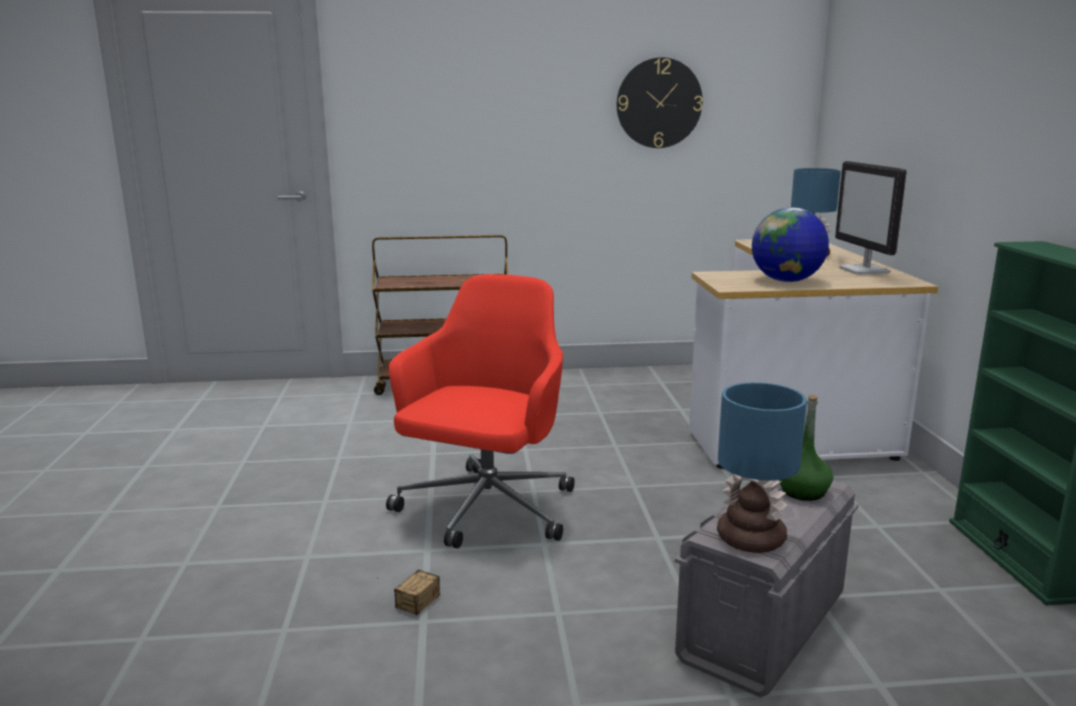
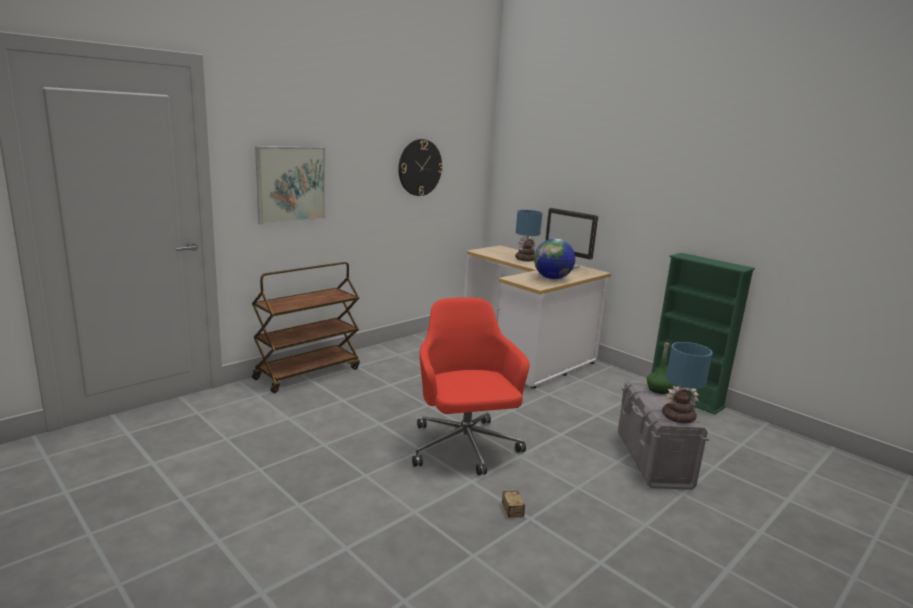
camera: 40 degrees left, 0 degrees up
(435, 124) = (291, 184): none -> picture

